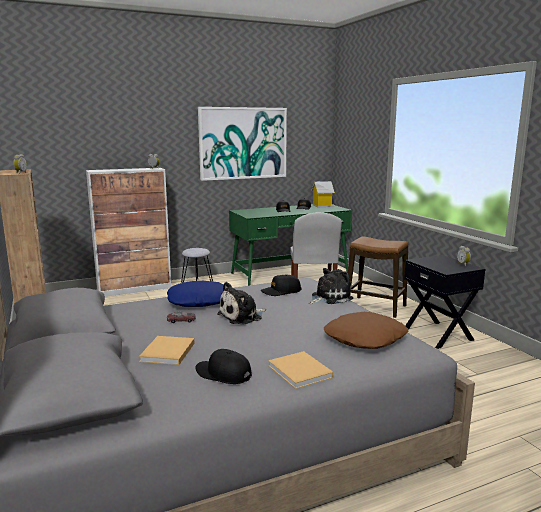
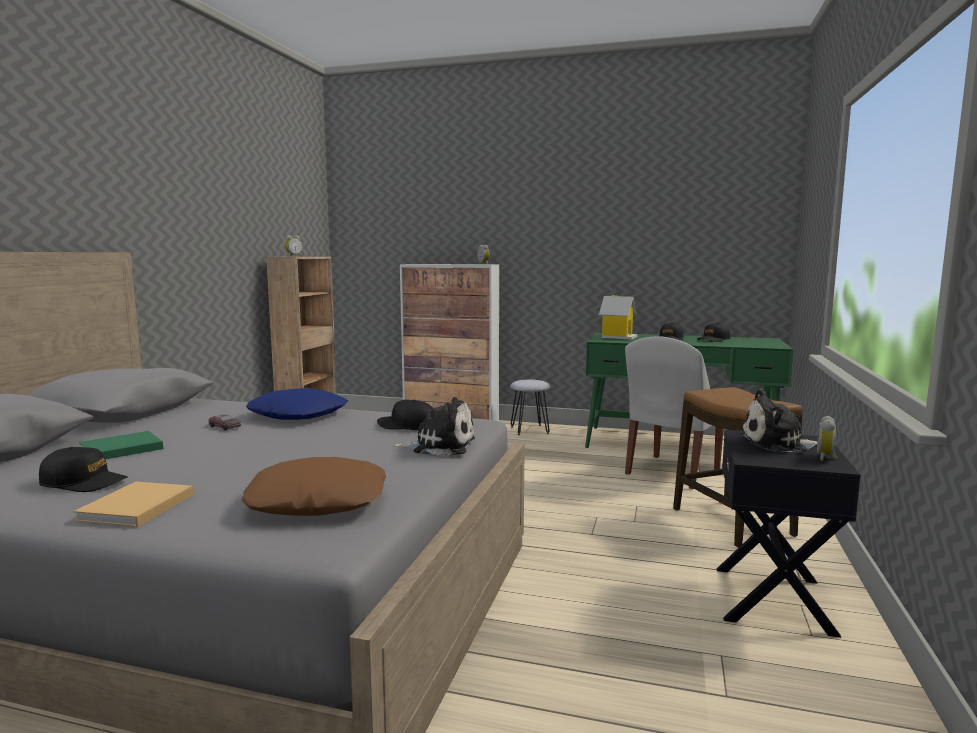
camera: 40 degrees right, 5 degrees down
(167, 353) = (119, 449): beige book -> green book
(223, 374) = (84, 482): black cap -> black cap turned 120 degrees clockwise
(242, 316) = (283, 438): plush toy -> plush toy (777, 444)
(243, 143) = (625, 233): picture -> none
(322, 205) = (757, 340): toy house -> toy house (618, 337)

